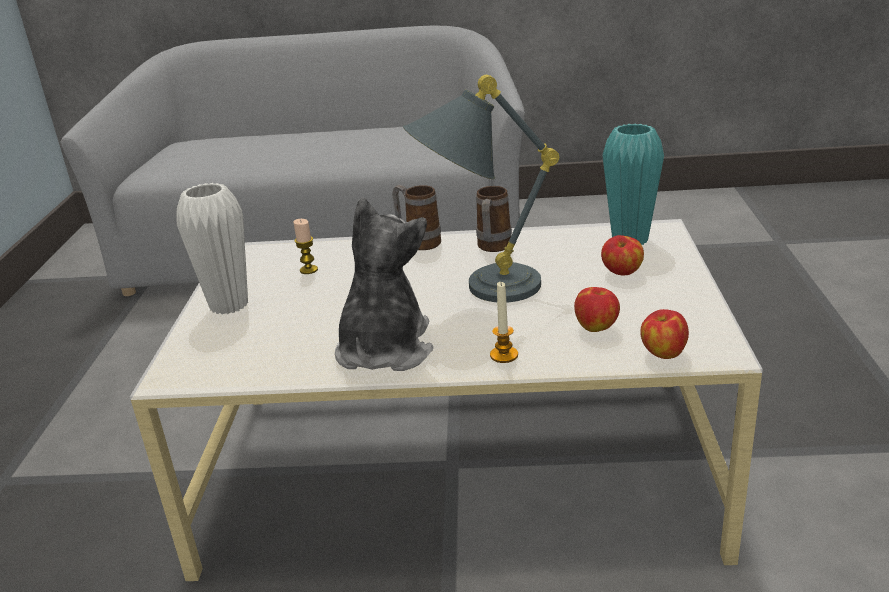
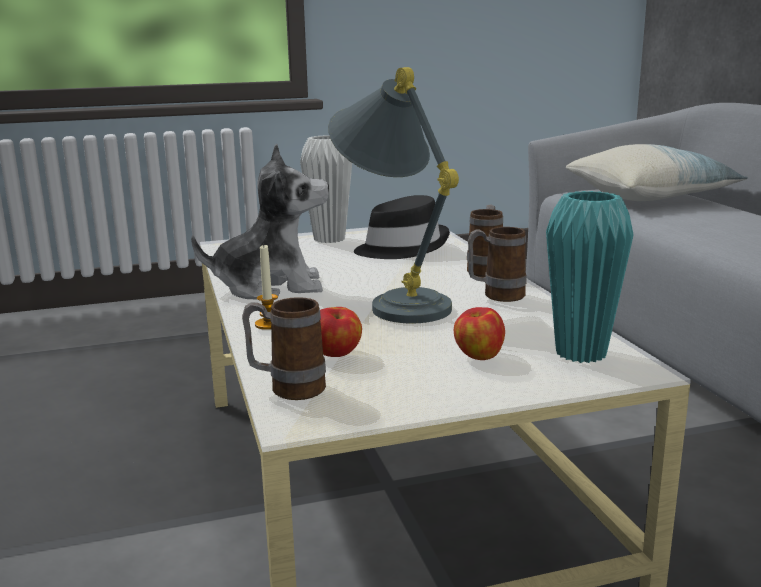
camera: 70 degrees right, 10 degrees down
(214, 150) = (650, 196): none -> pillow
(308, 270) = (401, 247): candle -> black hat
(663, 353) = (287, 389): apple -> mug

